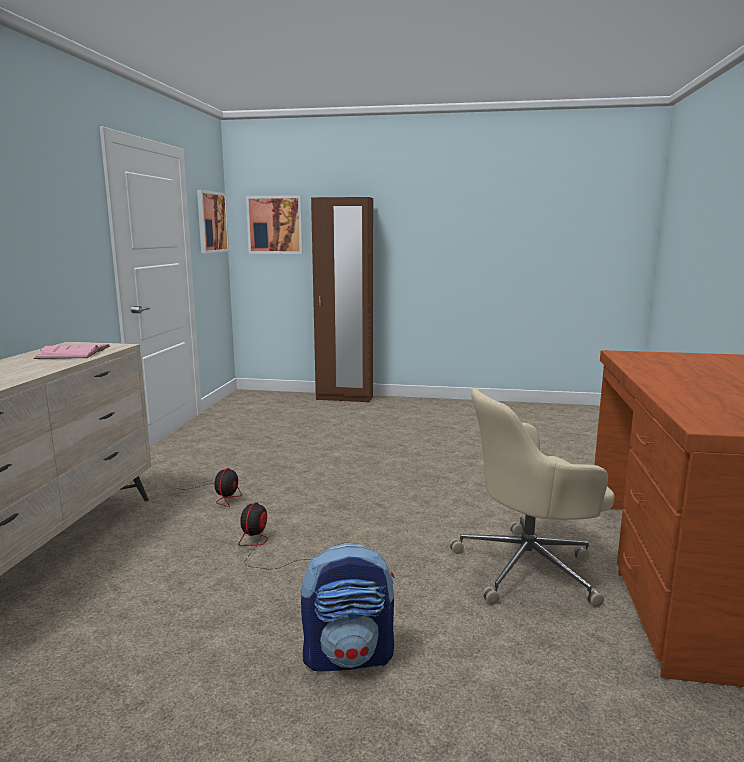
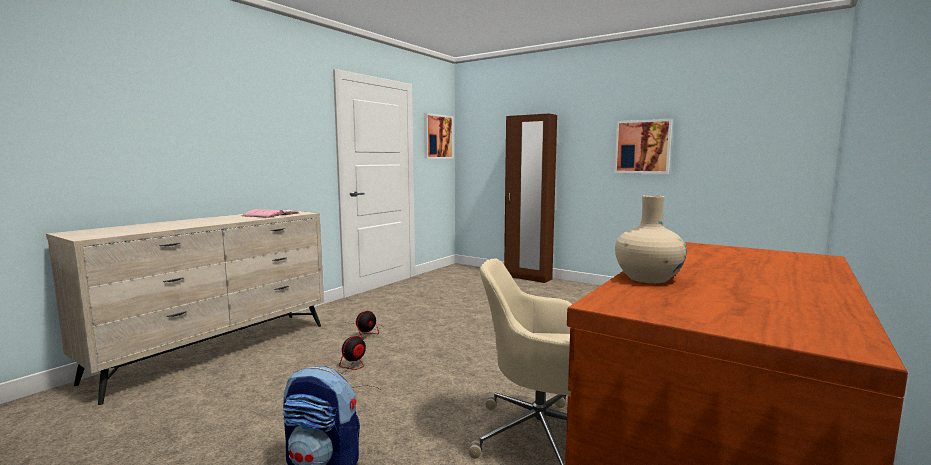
camera: 25 degrees right, 5 degrees down
(275, 225) = (486, 138): picture -> picture (642, 146)
(678, 395) = (647, 278): none -> beige vase

